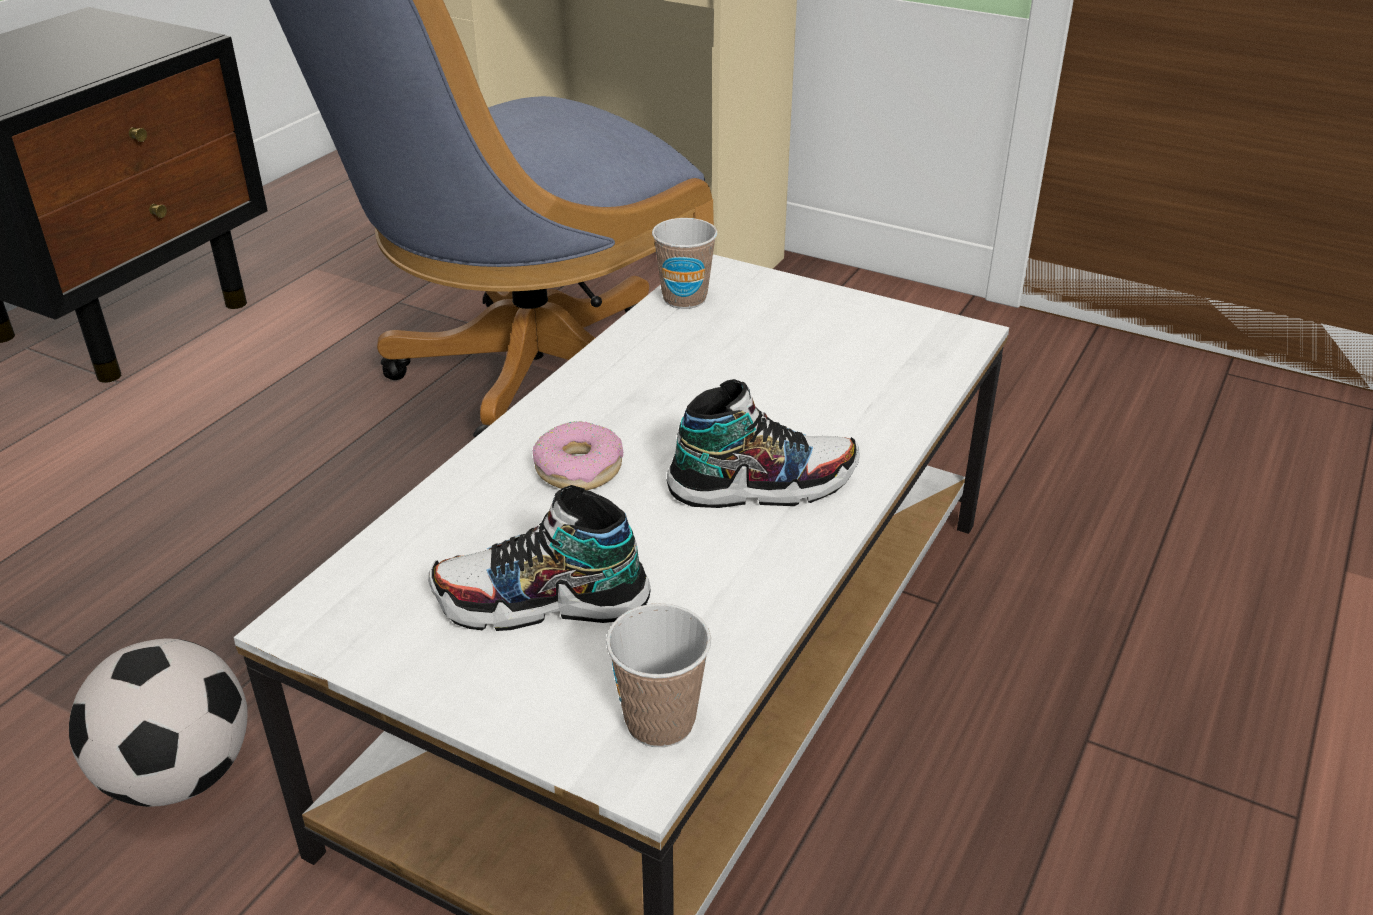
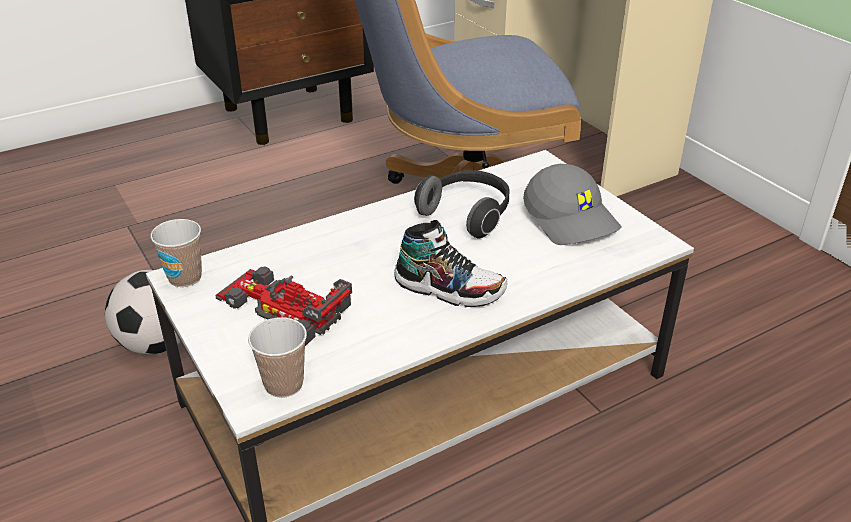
camera: 30 degrees right, 0 degrees up
(542, 603) = (284, 307): shoe -> toy car
(579, 468) = (364, 248): donut -> none
(683, 372) = (467, 215): none -> headphones
(684, 299) = (508, 174): cup -> cup (185, 278)
(829, 335) = (572, 219): none -> grey cap

